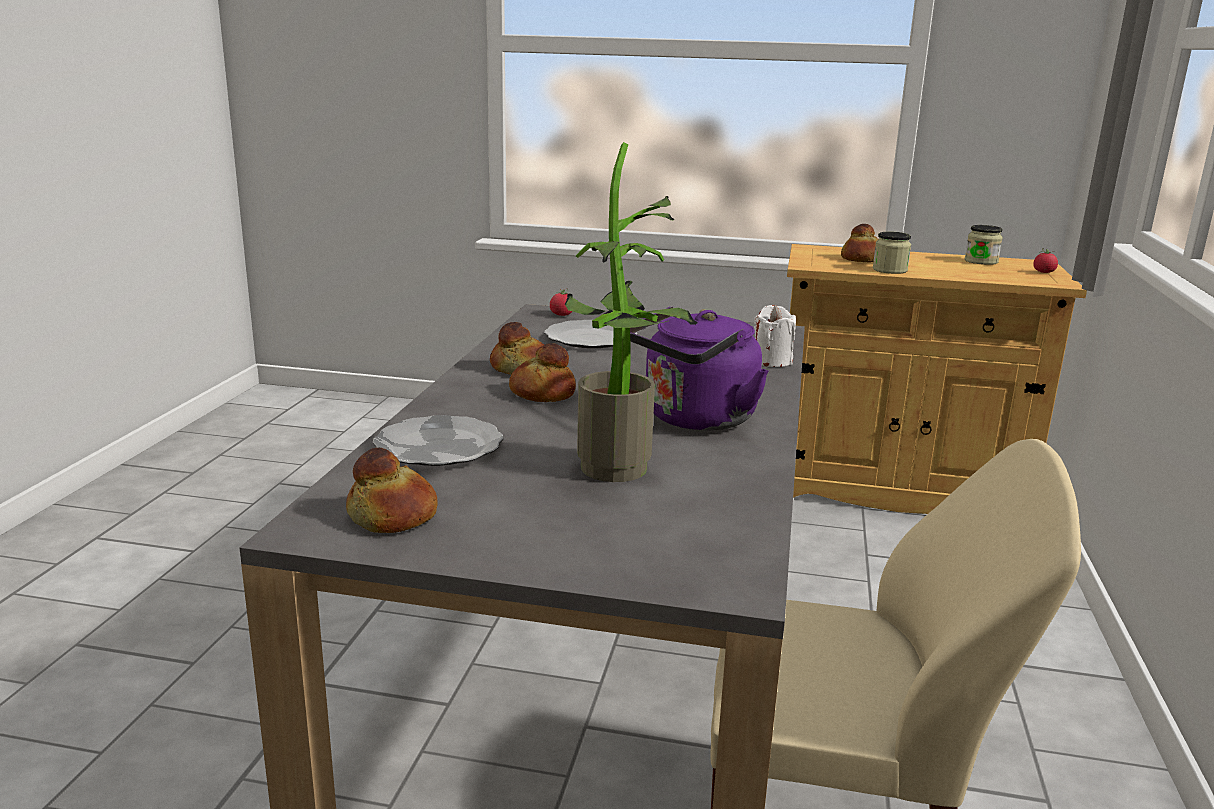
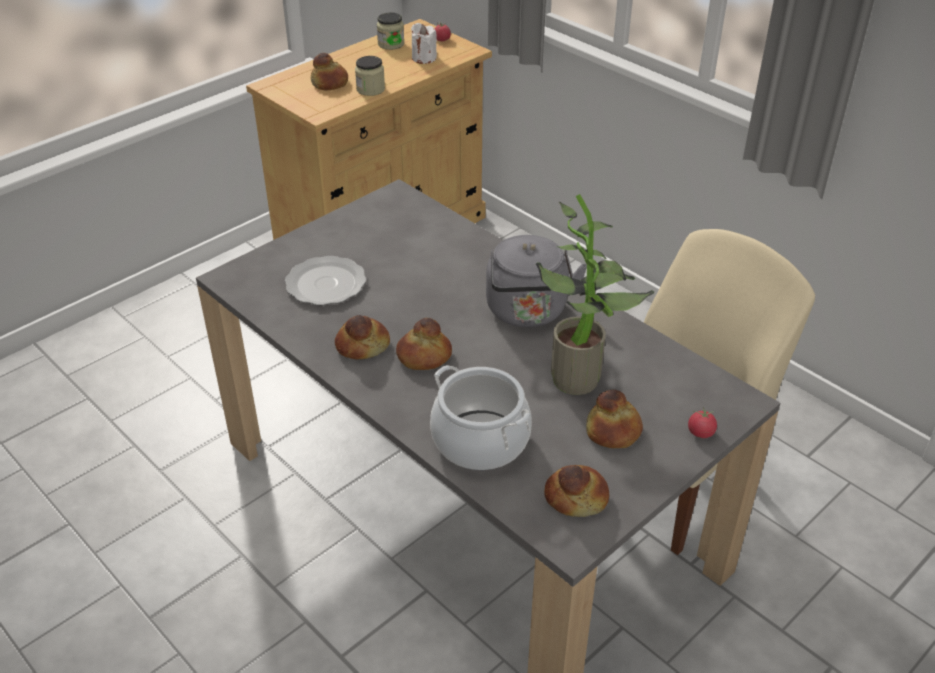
camera: 55 degrees left, 20 degrees up
(438, 445) = (480, 441): plate -> cooking pot
(546, 510) = (614, 431): none -> bread
(562, 315) = (250, 272): tomato -> tomato (700, 432)
(695, 419) = (528, 312): purple kettle -> grey kettle
(772, 361) = (455, 230): white candle -> white candle (424, 58)

